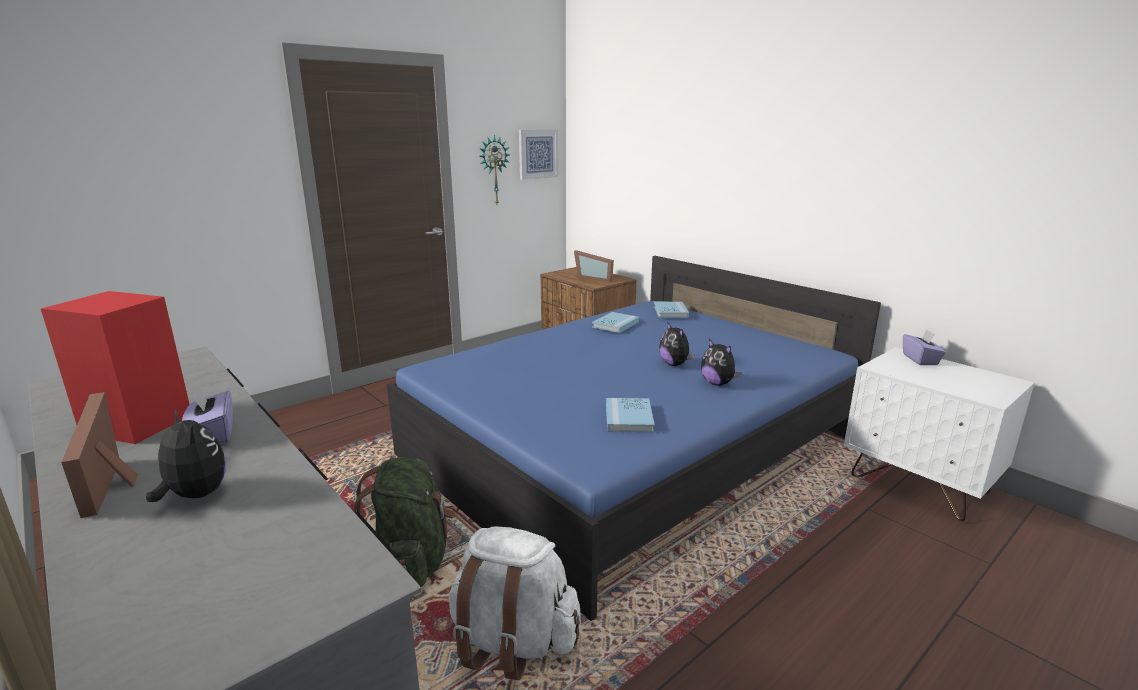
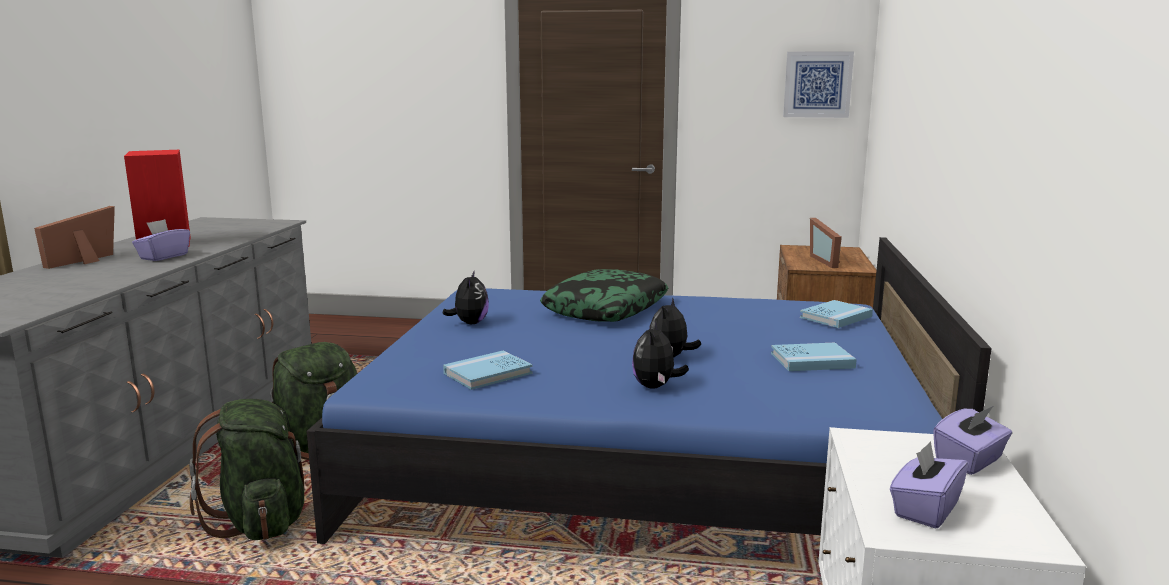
camera: 50 degrees right, 5 degrees down
(194, 495) = (82, 274): plush toy -> plush toy (469, 323)
(493, 171) = (741, 103): wall clock -> none
(512, 642) = (262, 521): white backpack -> green backpack
(552, 347) = (606, 309): none -> pillow
(615, 324) = (725, 309): blue book -> blue book (812, 360)
(969, 385) = (925, 509): none -> purple tissue box

